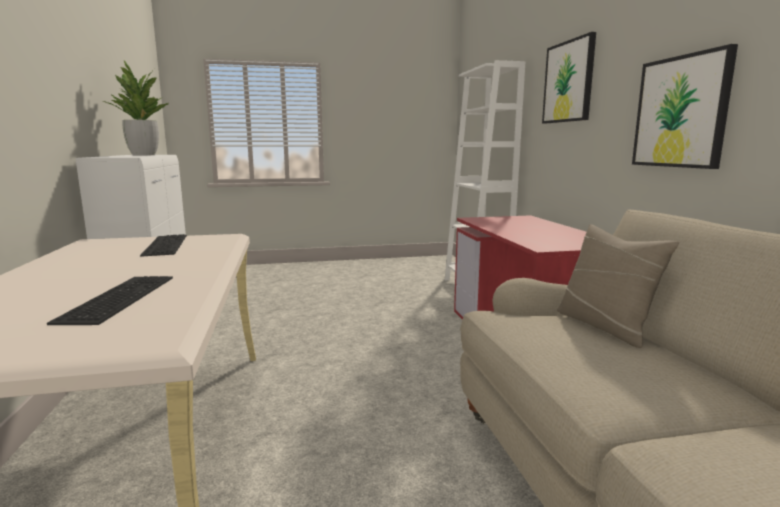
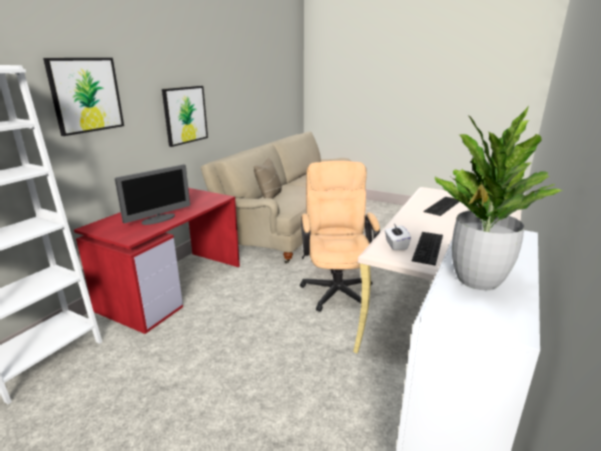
camera: 140 degrees left, 10 degrees up
(209, 241) = (396, 245): none -> white tissue box
(343, 417) = (336, 287): none -> beige office chair
(505, 226) = (159, 219): none -> monitor

